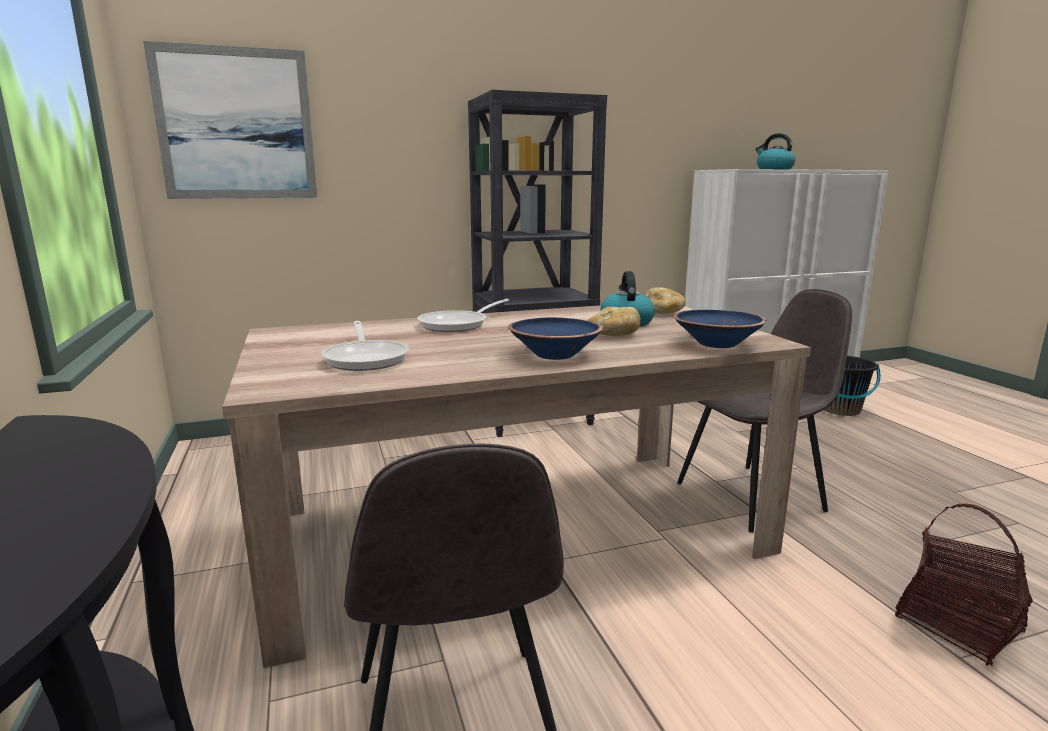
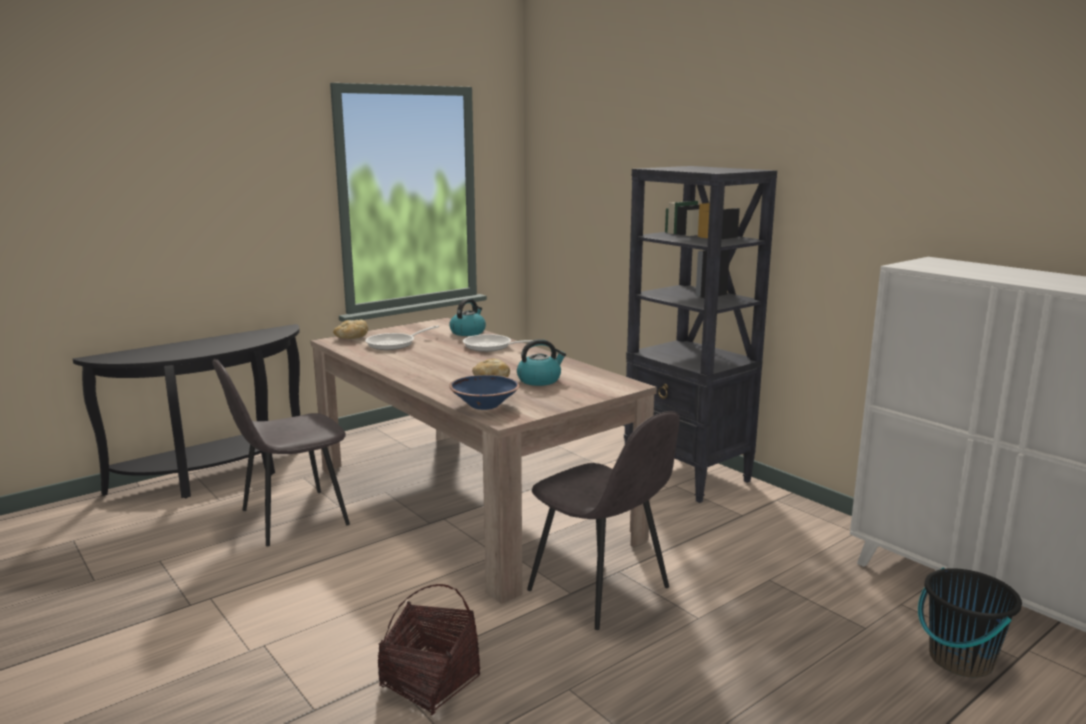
camera: 70 degrees right, 0 degrees up
(236, 124) = (565, 180): picture -> none
(554, 355) = (425, 373): blue bowl -> none
(663, 312) = (591, 387): bread -> bread (351, 338)
(774, 169) = (984, 274): kettle -> kettle (468, 332)

